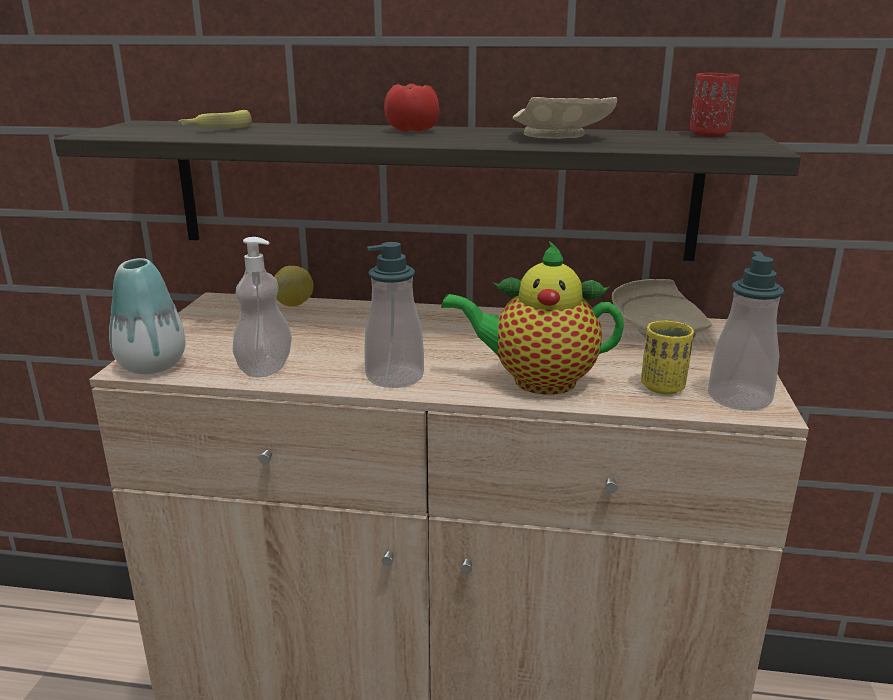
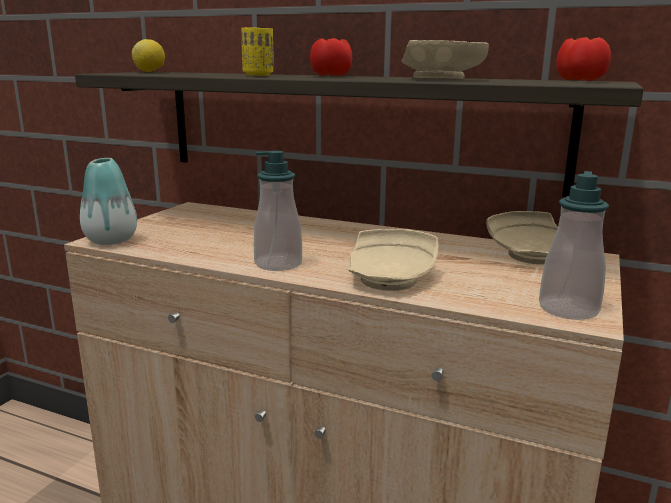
camera: 15 degrees right, 5 degrees down
(216, 129) = (191, 73): banana -> none
(265, 368) = (187, 249): soap dispenser -> none
(294, 304) = (243, 213): lemon -> lemon (150, 71)
(536, 381) = (391, 278): teapot -> beige plate
(663, 387) = (501, 294): yellow cup -> yellow cup (258, 75)
(709, 135) = (580, 80): red cup -> tomato

